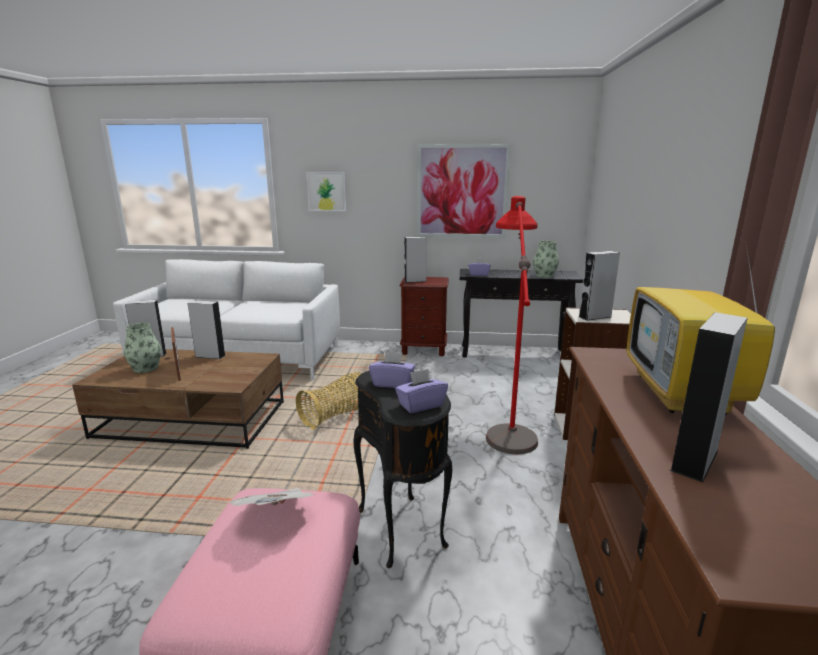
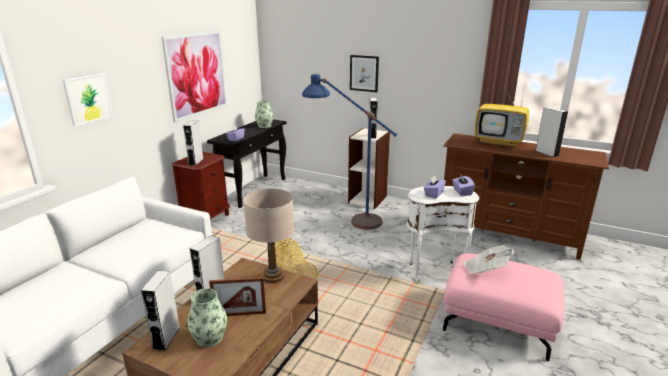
camera: 70 degrees left, 5 degrees up
(243, 372) = (273, 277): none -> beige table lamp
(404, 528) = (434, 271): black side table -> white side table
(508, 421) = (346, 217): red floor lamp -> blue floor lamp
(643, 212) = (364, 73): none -> picture

